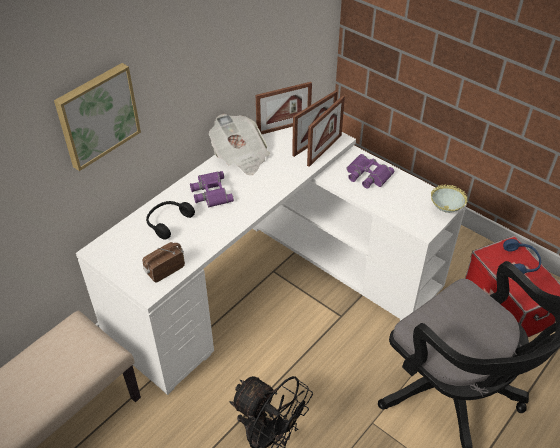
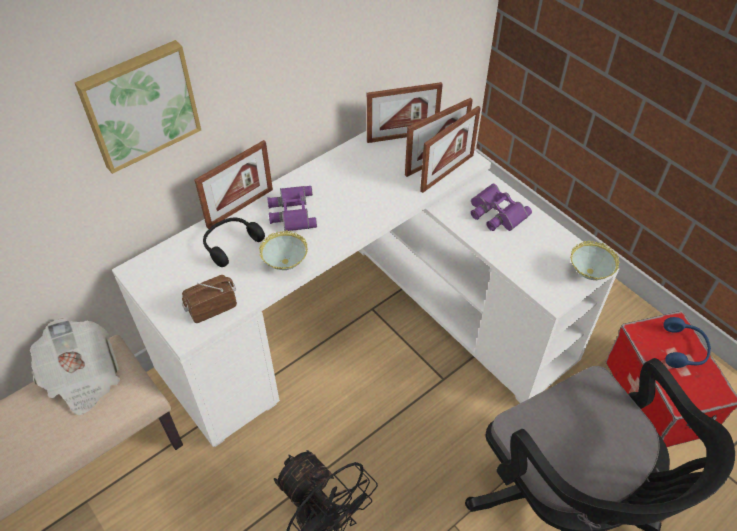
camera: 10 degrees right, 5 degrees up
(168, 194) = (240, 208): none -> picture frame
(215, 231) = (285, 265): none -> bowl
(240, 156) = (339, 168): newspaper -> newspaper (82, 377)

